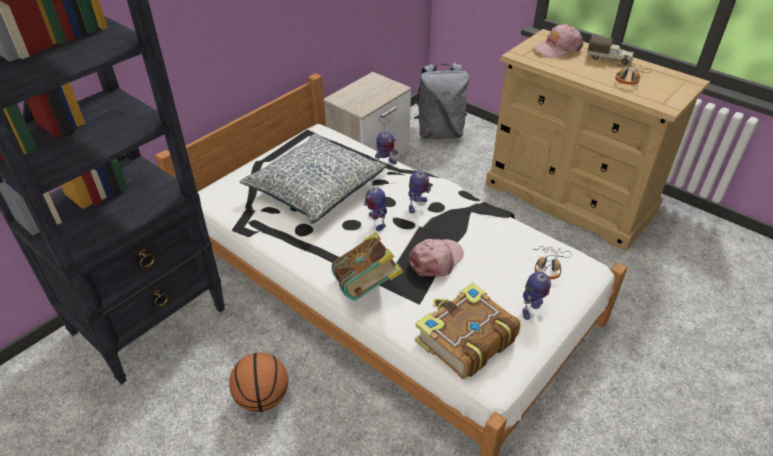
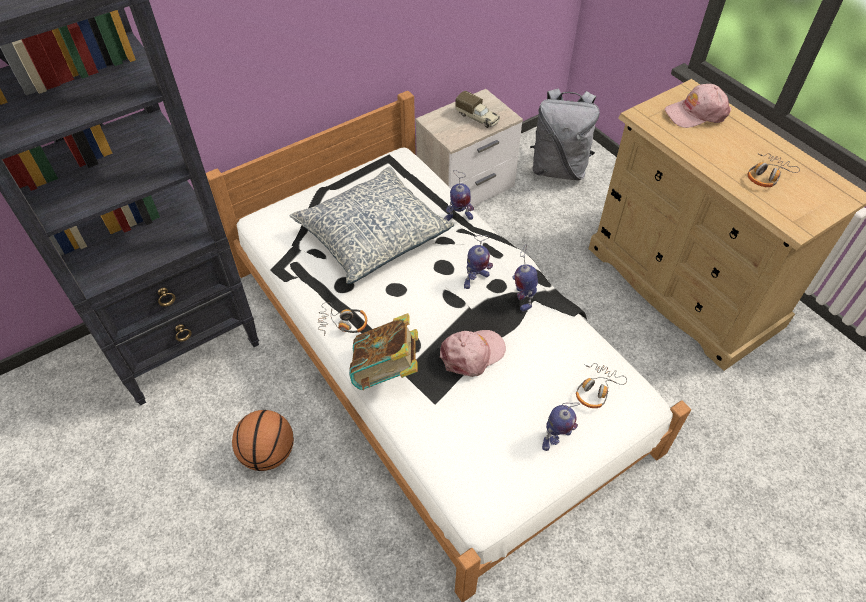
camera: 15 degrees right, 10 degrees up
(313, 258) = (343, 323): none -> headphones
(376, 221) = (423, 291): toy robot -> toy robot (522, 298)
(464, 340) = (467, 458): book -> none
(609, 59) = (756, 140): toy truck -> toy truck (478, 118)

